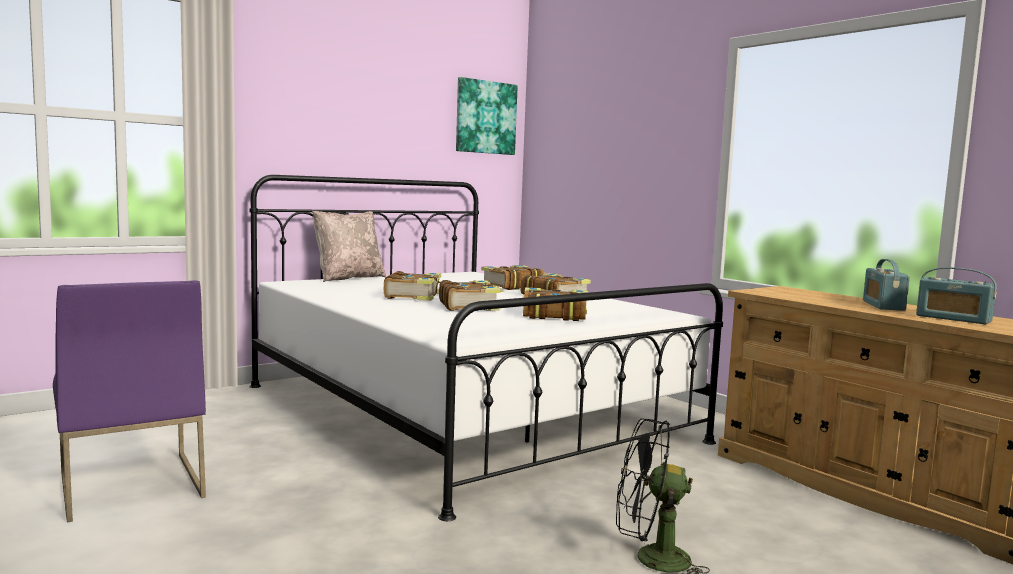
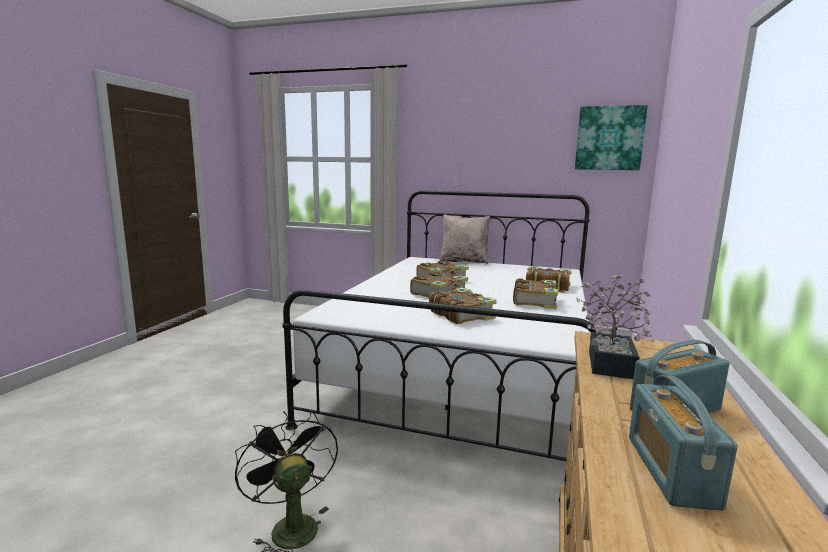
camera: 55 degrees right, 5 degrees up
(129, 485) = (256, 348): purple chair -> none
(800, 297) = (611, 361): none -> potted plant

